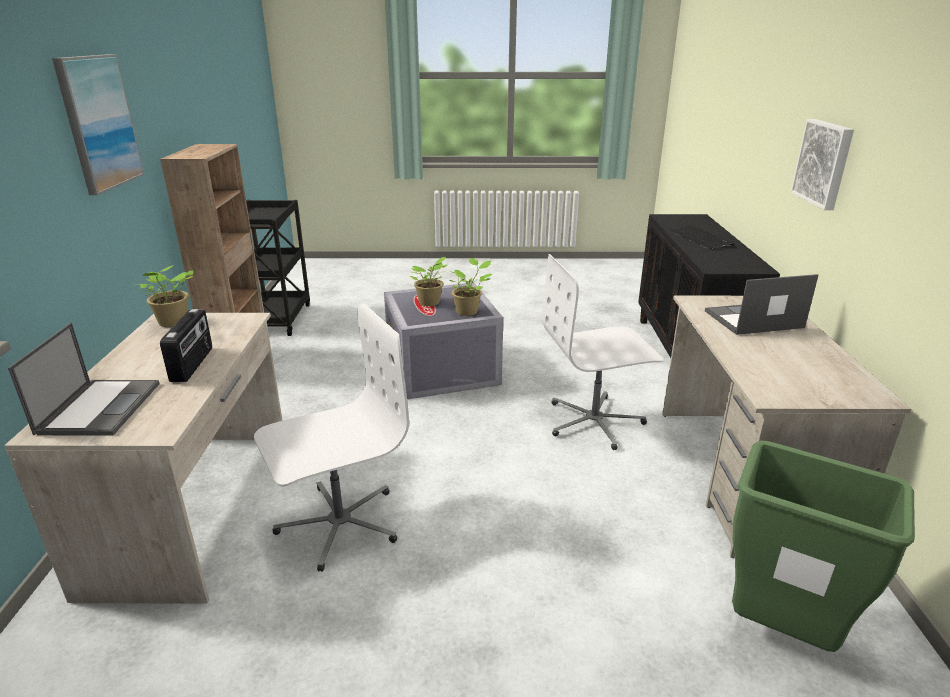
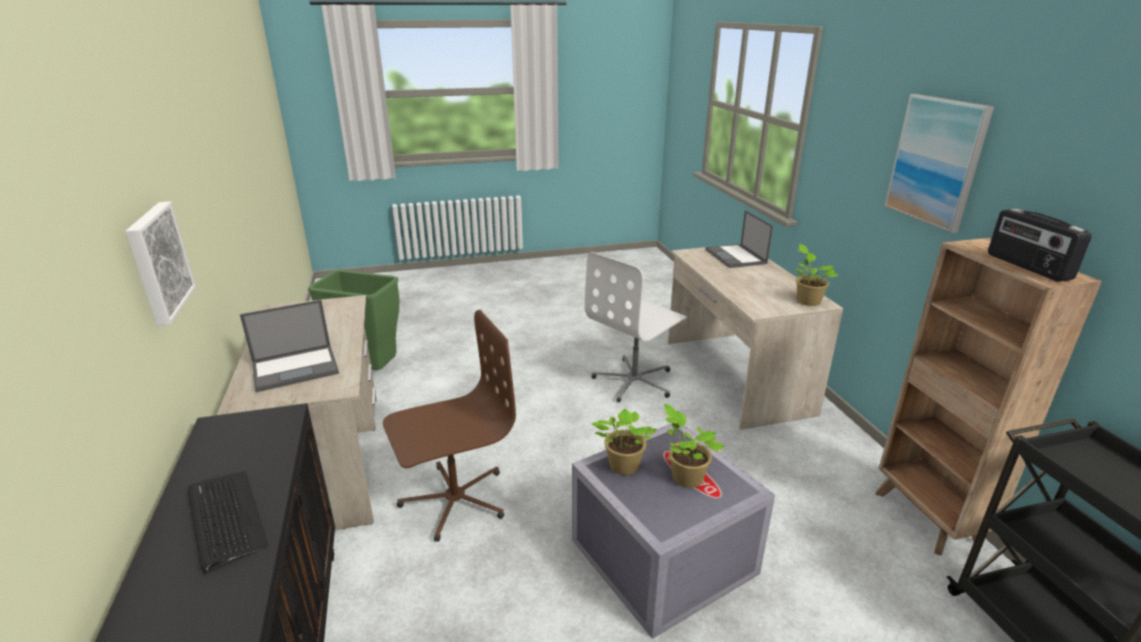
camera: 165 degrees right, 0 degrees up
(193, 364) = (731, 278): radio -> radio (1027, 267)
(594, 422) = (454, 499): white office chair -> brown office chair

